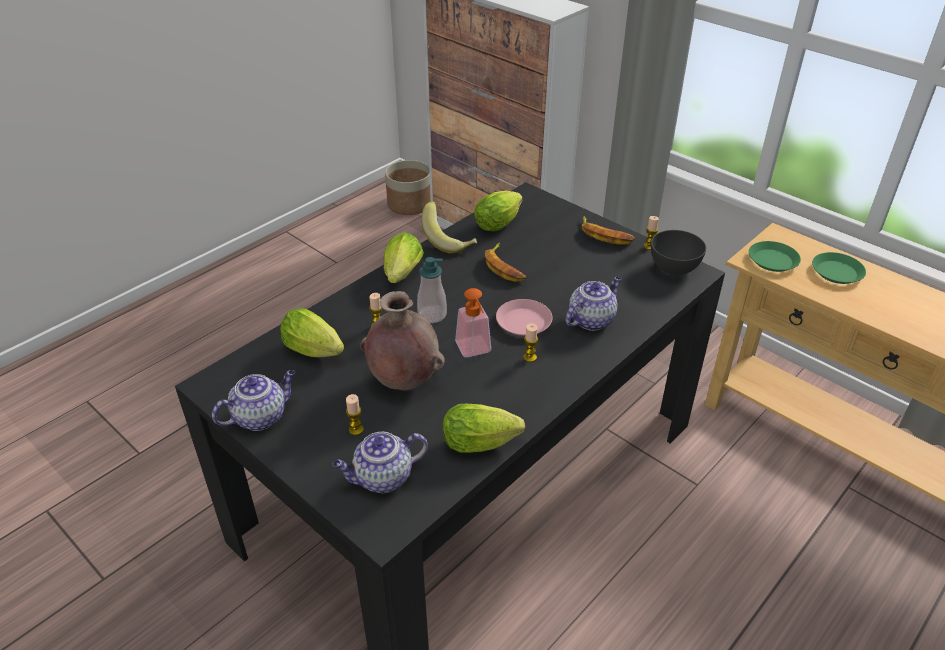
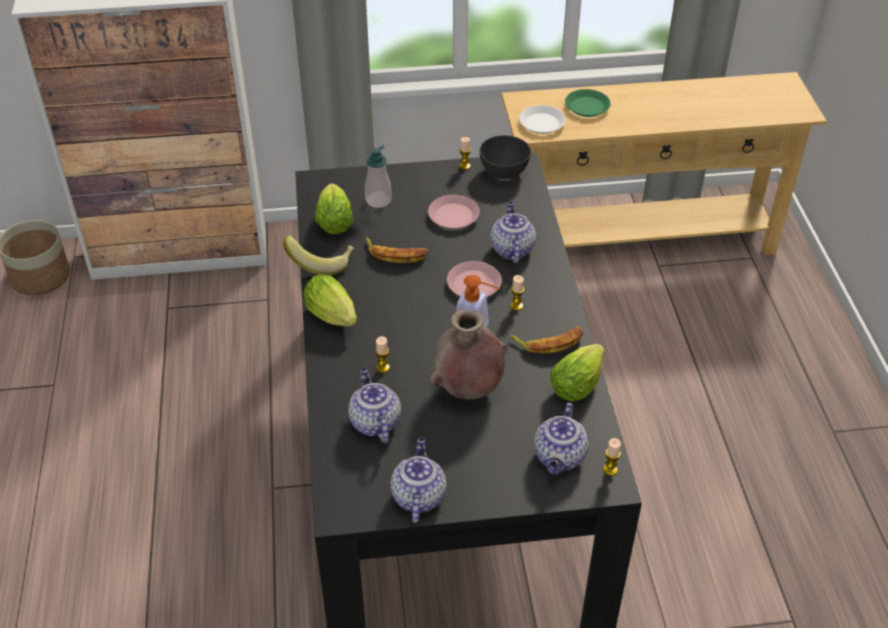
camera: 50 degrees left, 5 degrees up
(316, 352) = (374, 422): lettuce -> teapot
(356, 429) = (493, 445): candle -> candle (610, 470)
(432, 315) = (406, 328): soap dispenser -> soap dispenser (378, 200)
(585, 271) = (453, 216): none -> pink plate
(605, 235) = (423, 178): banana -> banana (549, 342)
(772, 260) = (541, 123): green plate -> white plate

